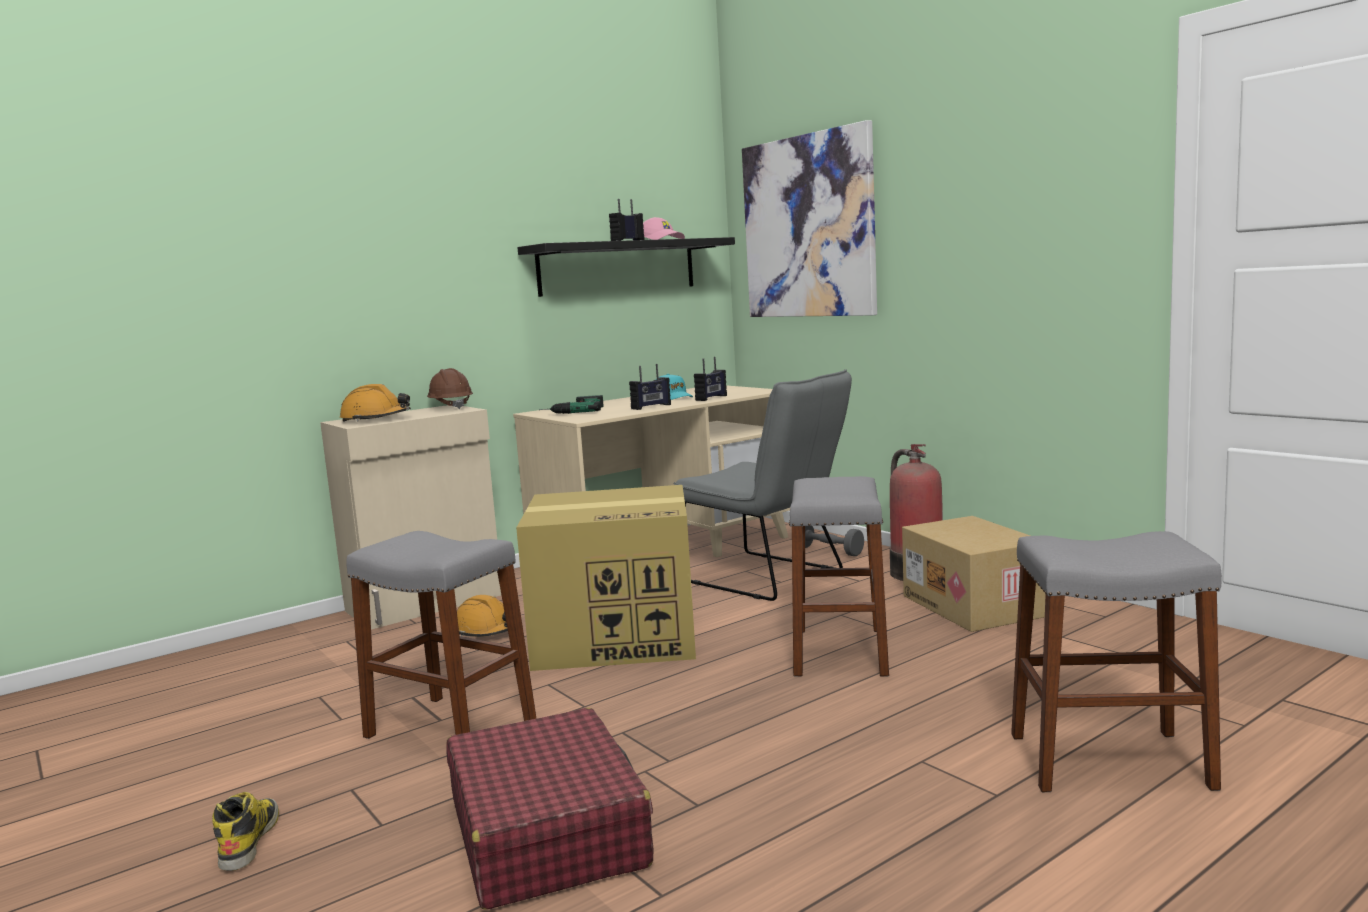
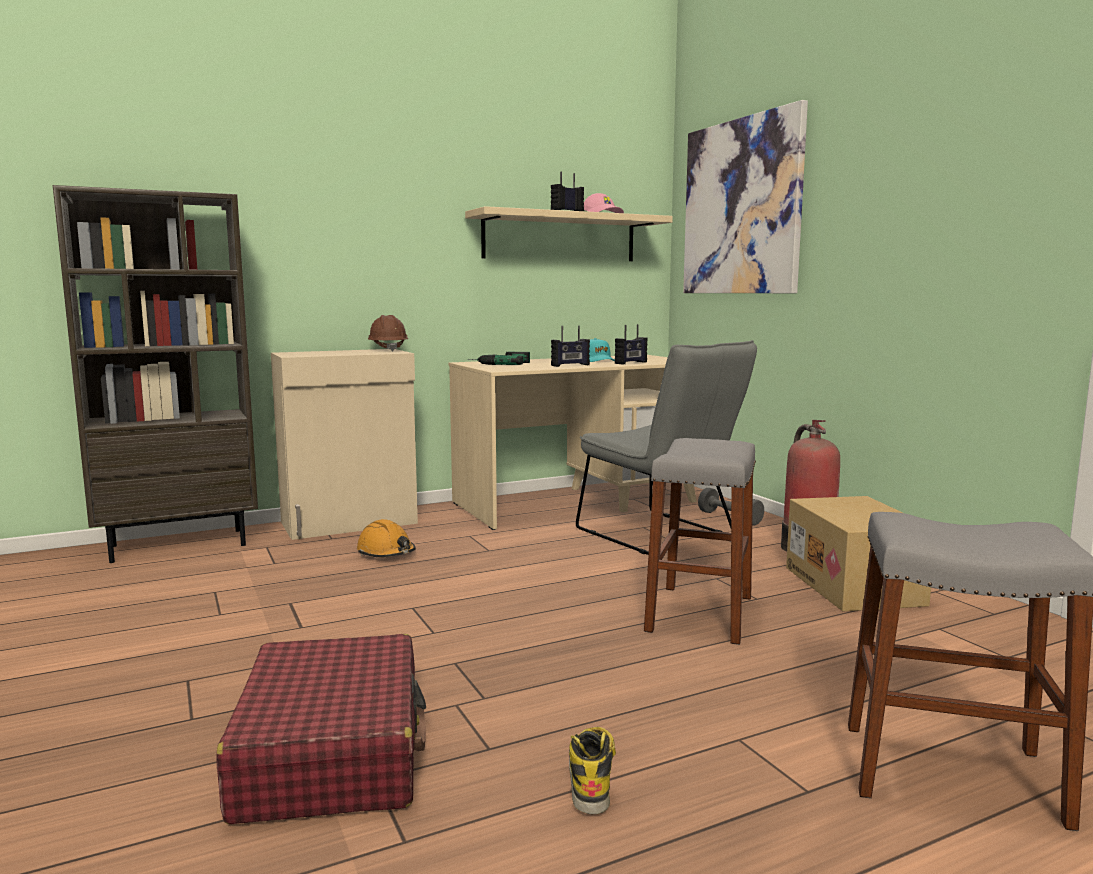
camera: 10 degrees right, 0 degrees up
(242, 651) = (180, 545): none -> brown bookcase
(249, 840) = (74, 714): boot -> boot (591, 778)
(376, 419) = (315, 353): orange hard hat -> none
(450, 729) = (304, 637): grey stool -> none
(617, 267) = (560, 237): black shelf -> beige shelf
(618, 637) = (497, 573): cardboard box -> none

